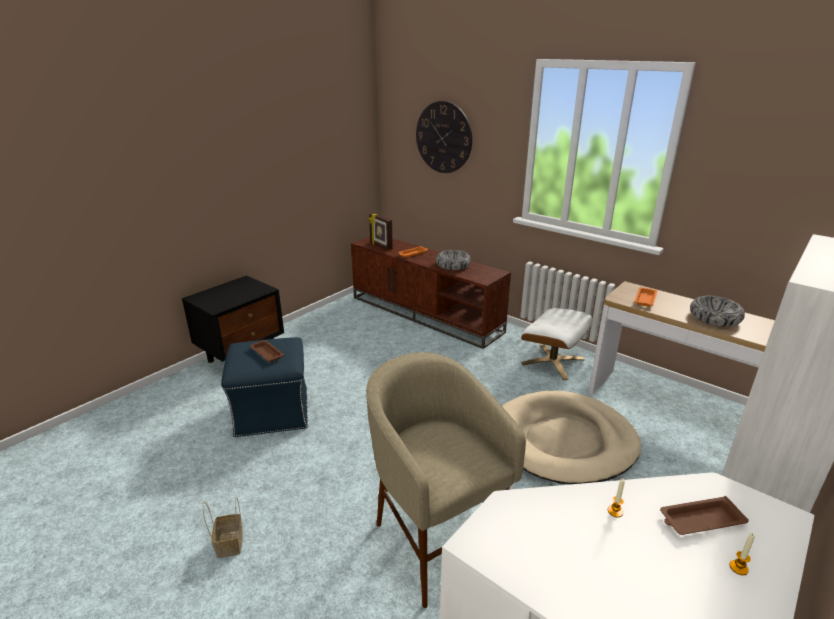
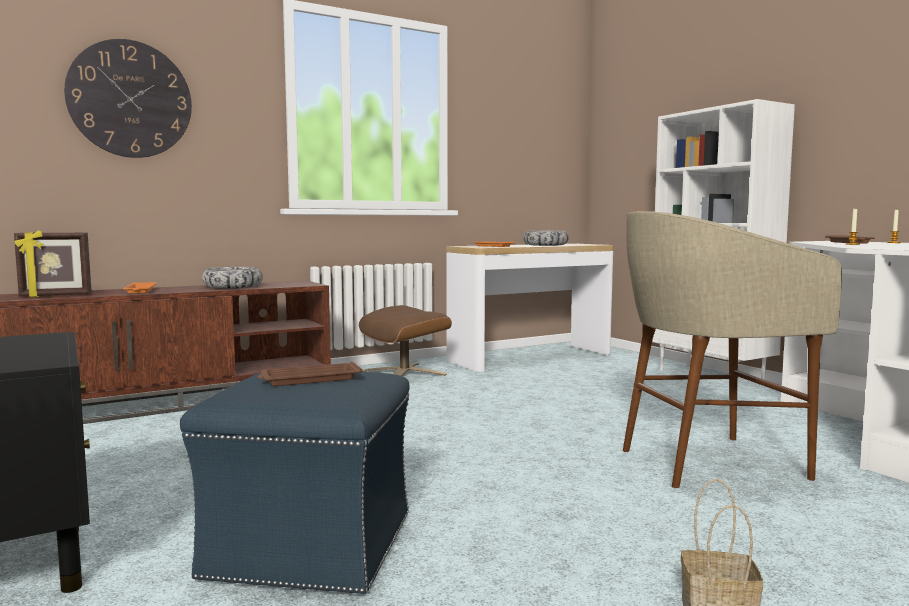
camera: 70 degrees left, 20 degrees down
(553, 361) = (405, 373): white ottoman -> brown ottoman
(563, 440) = (553, 392): beige dog bed -> none

